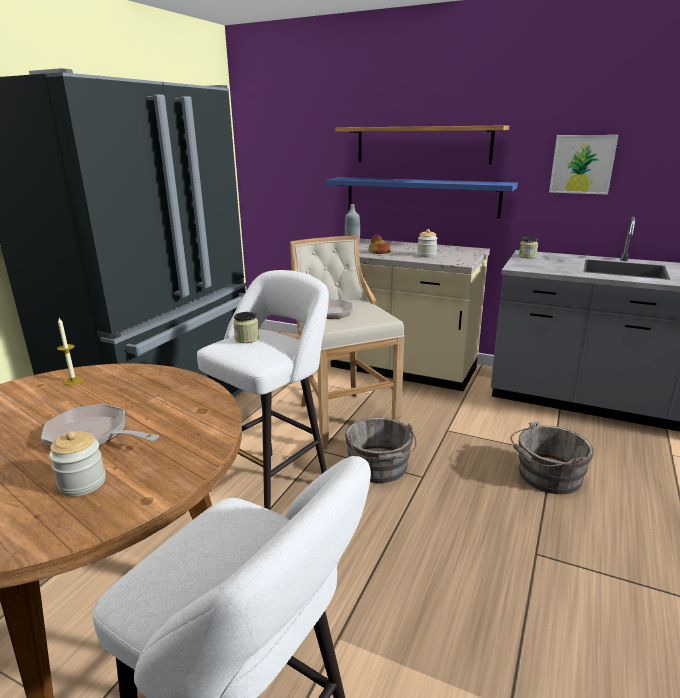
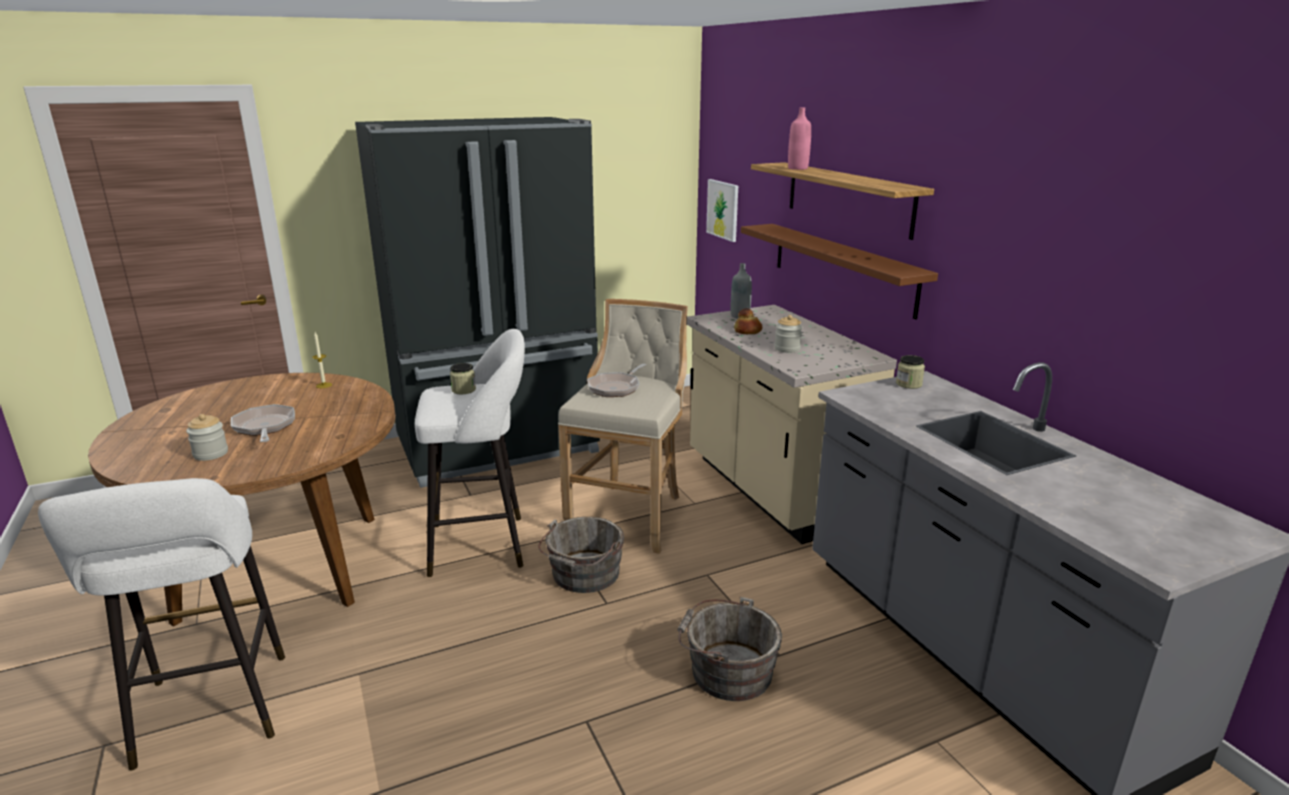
camera: 40 degrees right, 0 degrees up
(380, 126) = (797, 168): none -> pink bottle
(421, 196) = (841, 267): blue shelf -> brown shelf
(582, 164) = (1012, 264): picture -> picture (723, 209)

